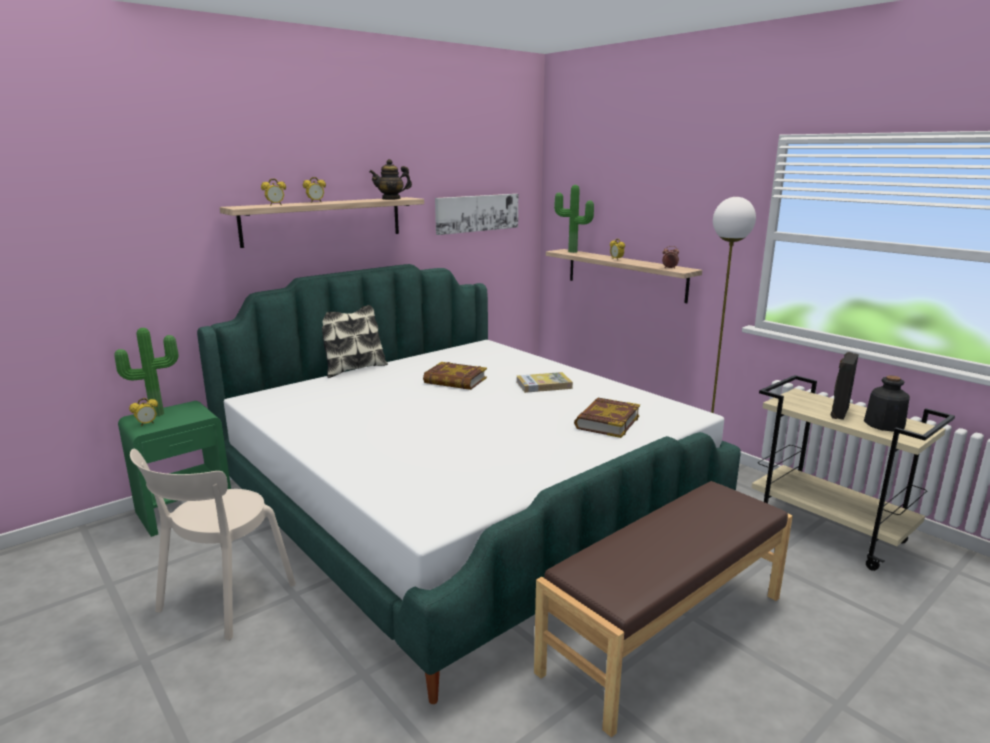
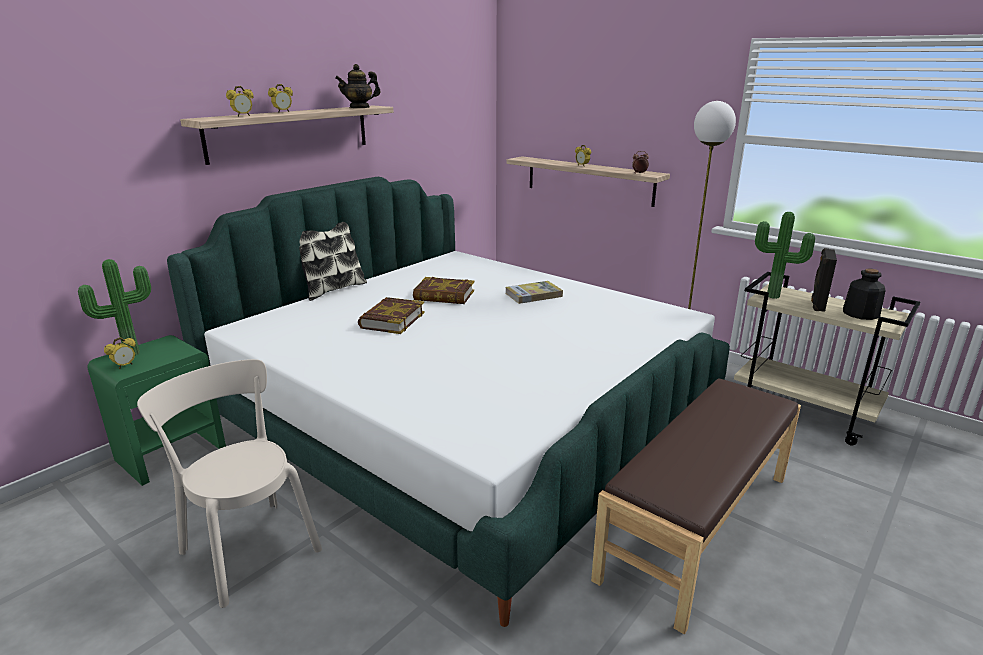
camera: 10 degrees left, 5 degrees up
(222, 601) = (248, 547): beige chair -> beige chair turned 120 degrees clockwise
(477, 213) = (438, 121): picture -> none
(572, 252) = (533, 159): potted plant -> potted plant (773, 297)
(606, 422) = (611, 329): book -> book (392, 320)

